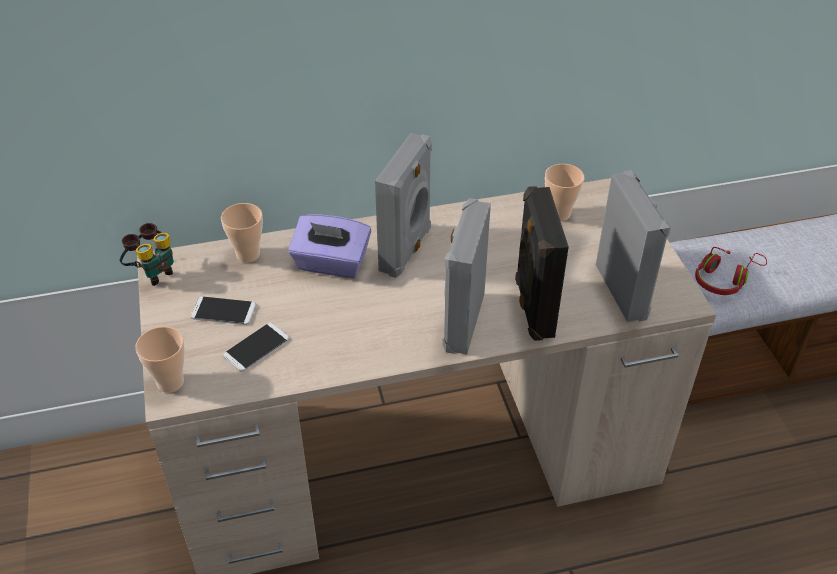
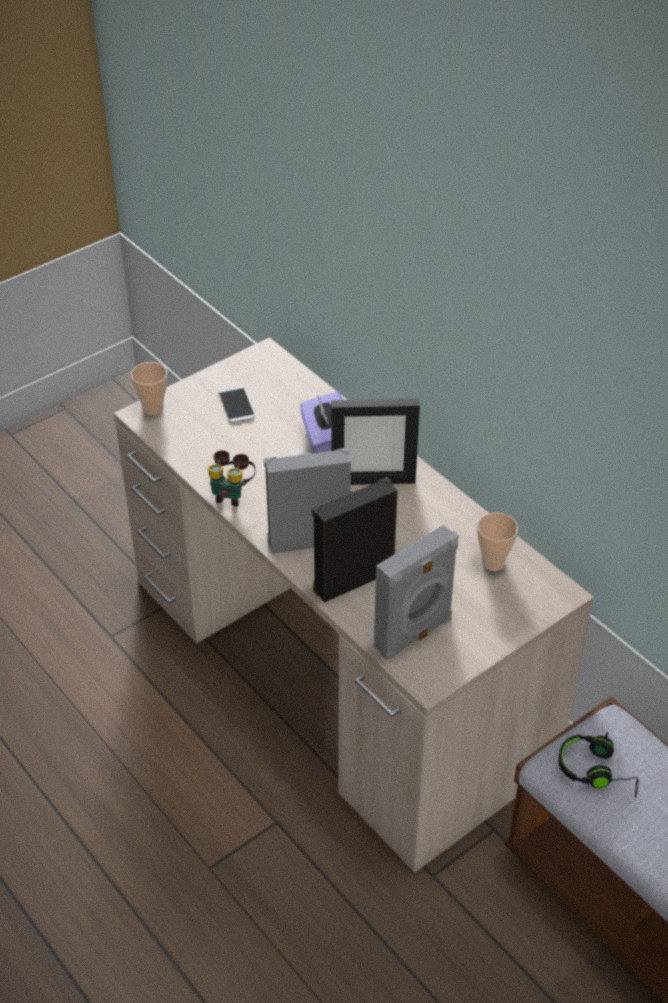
camera: 65 degrees right, 0 degrees up
(153, 272) = (254, 353): binoculars -> binoculars (231, 494)
(248, 255) = (305, 393): cup -> none
(256, 347) = (210, 436): phone -> none
(407, 250) = (373, 479): grey speaker -> picture frame
(725, 279) = (596, 771): red headphones -> black headphones

